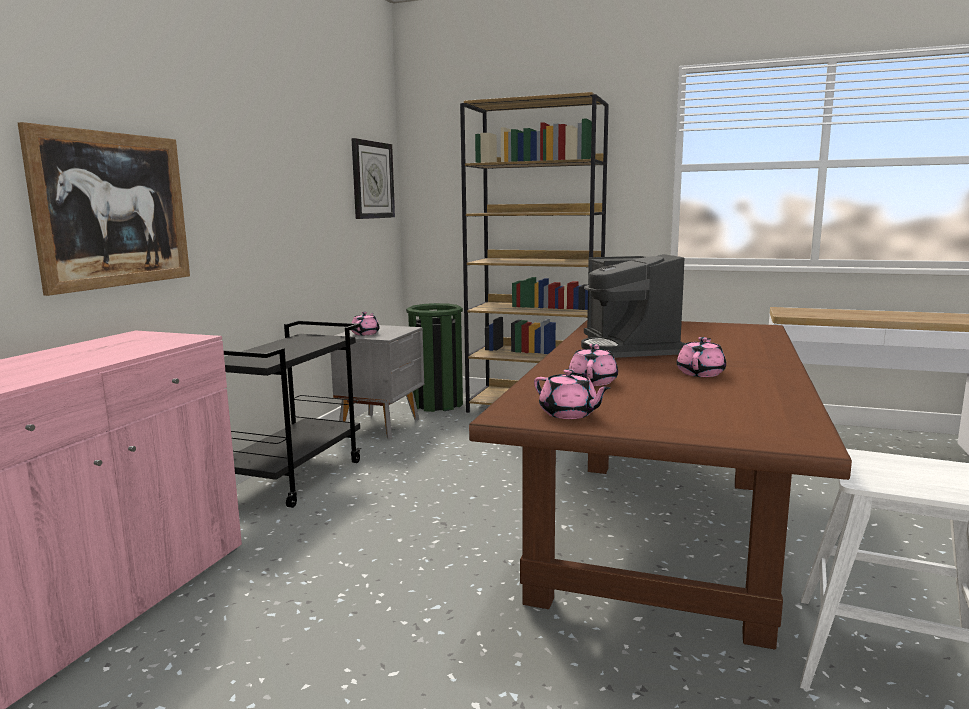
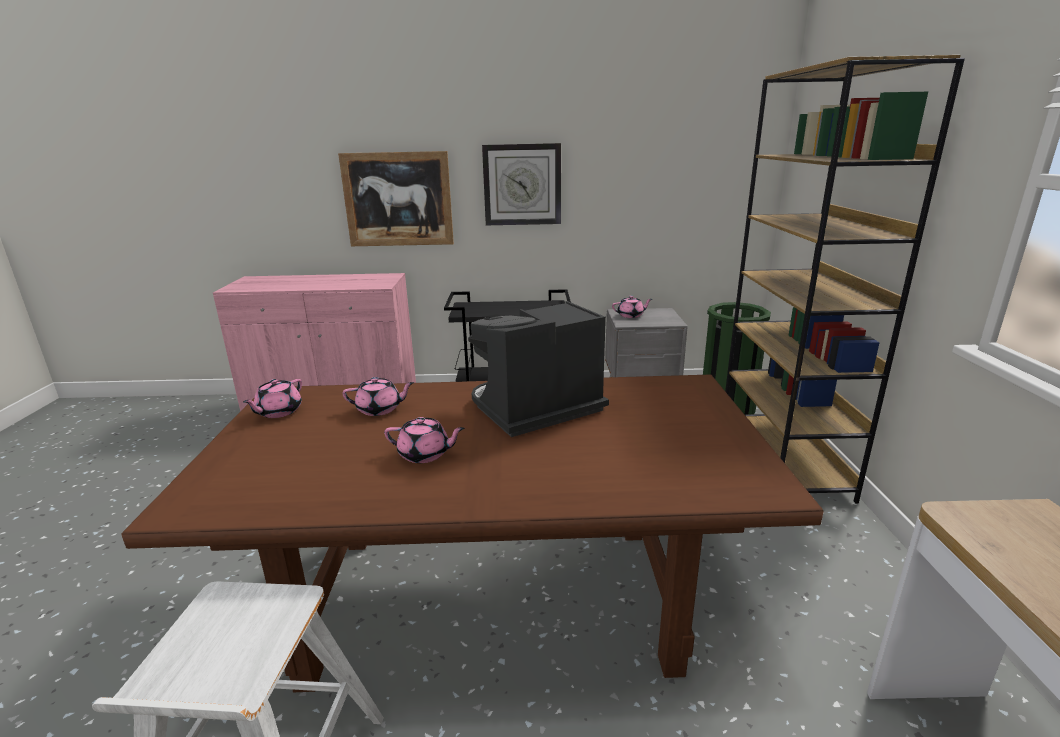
camera: 70 degrees right, 10 degrees up
(372, 180) = (722, 165): wall clock -> wall clock (522, 185)

